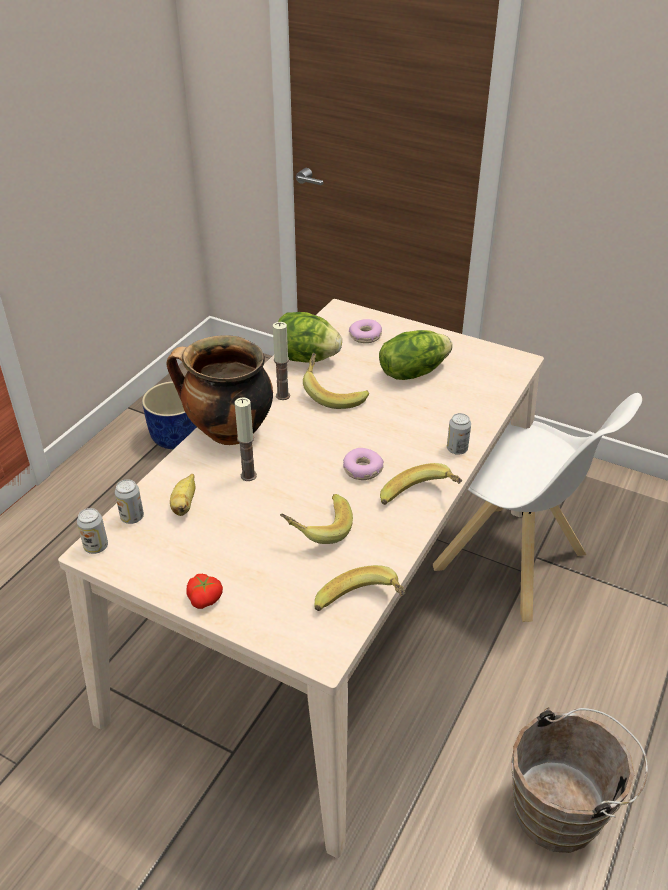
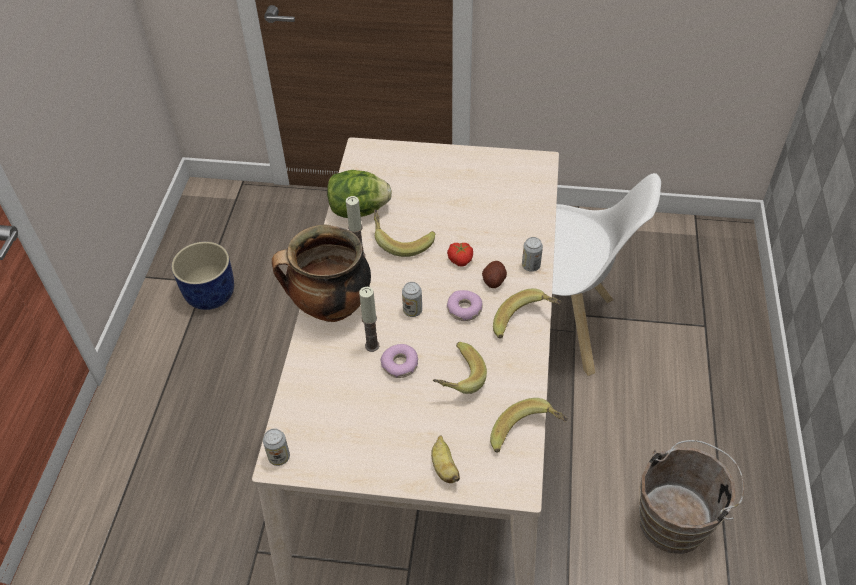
camera: 20 degrees left, 10 degrees up
(132, 517) = (294, 419): can -> can (412, 311)
(184, 504) = (332, 391): banana -> banana (444, 467)
(205, 598) = (400, 472): tomato -> tomato (461, 259)
(365, 336) = (398, 172): donut -> donut (400, 365)
(409, 452) = (493, 280): none -> potato
(412, 372) = (457, 198): lettuce -> none

